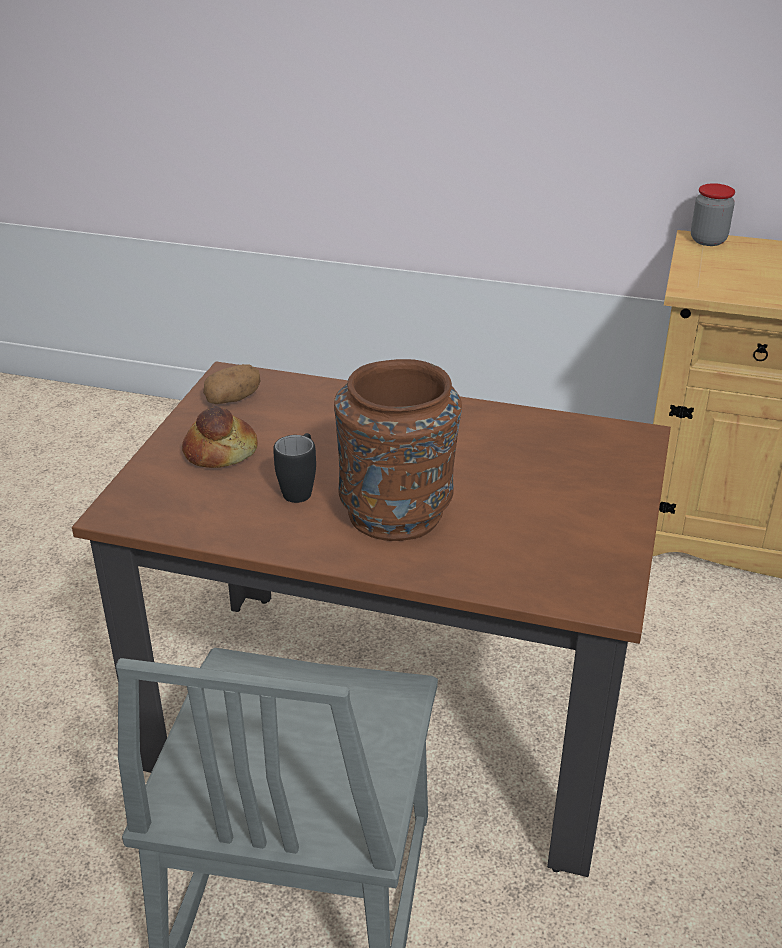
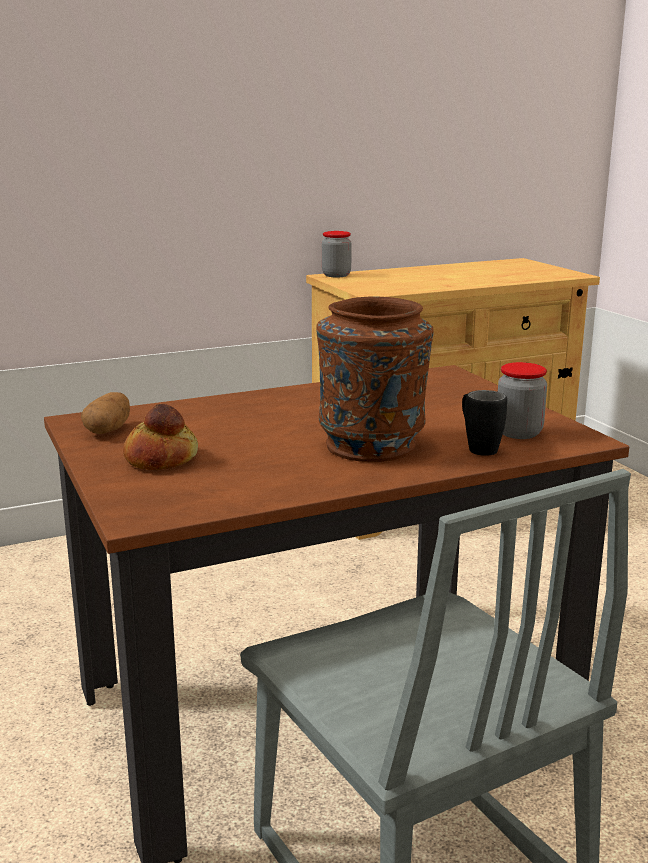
camera: 40 degrees left, 15 degrees down
(300, 489) = (273, 456): black mug -> black mug (477, 447)
(556, 560) = (518, 433): none -> jar

